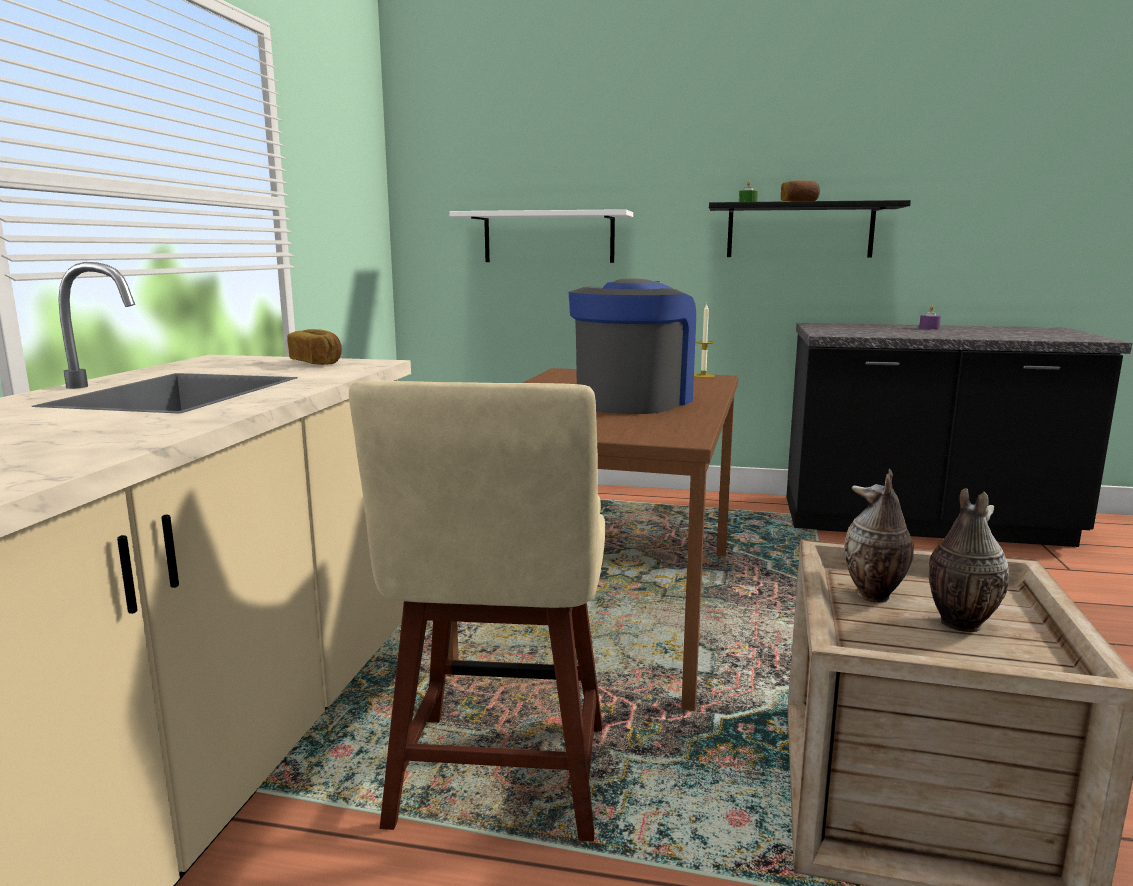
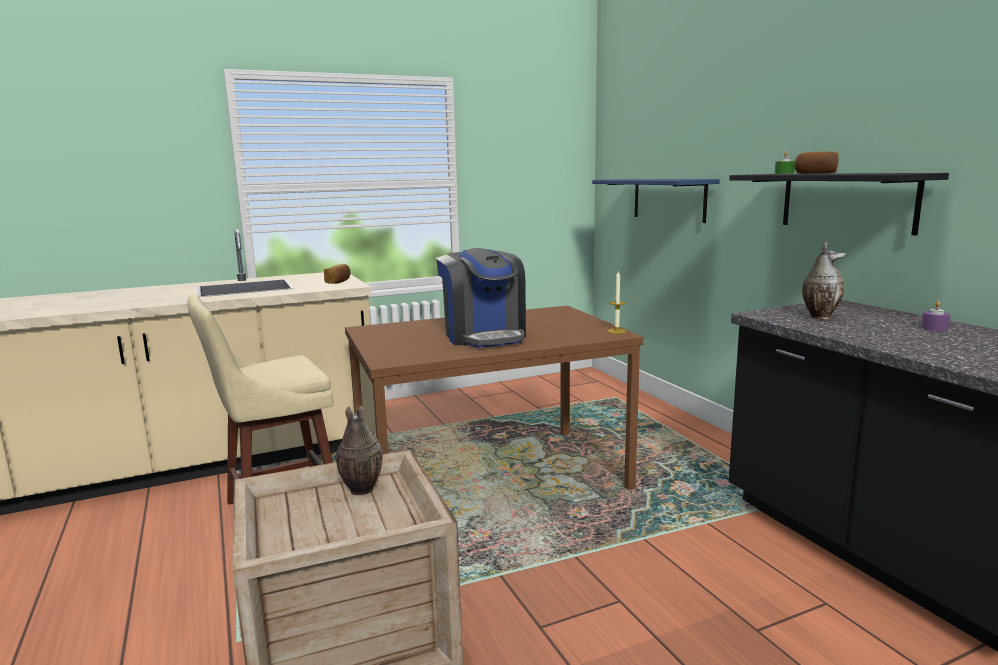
camera: 55 degrees right, 0 degrees up
(548, 237) = (668, 199): white shelf -> blue shelf
(633, 401) = (484, 336): coffee machine -> coffee machine turned 75 degrees clockwise
(957, 623) = (336, 519): vase -> vase (819, 317)

